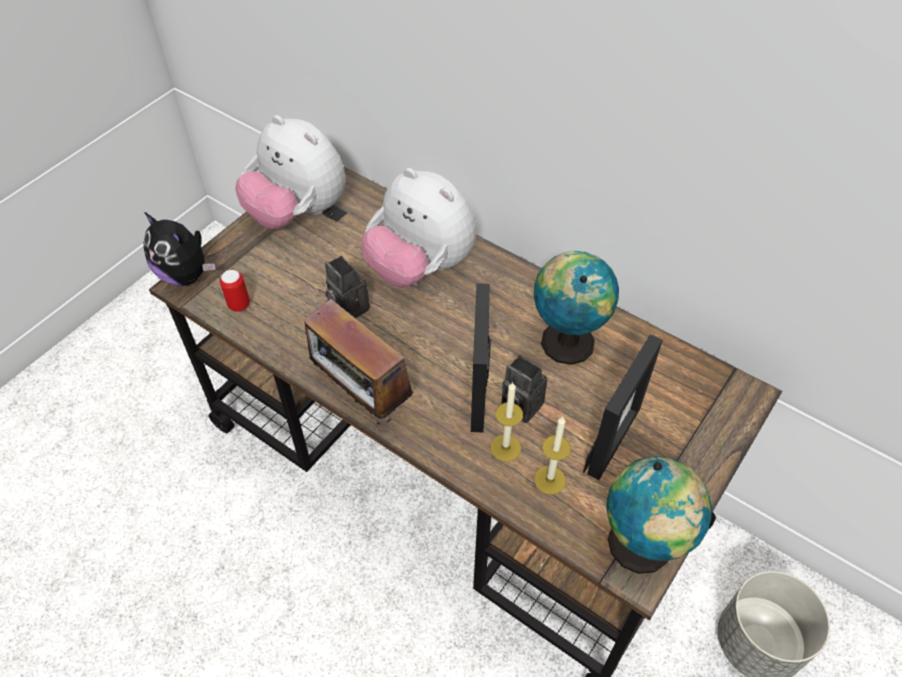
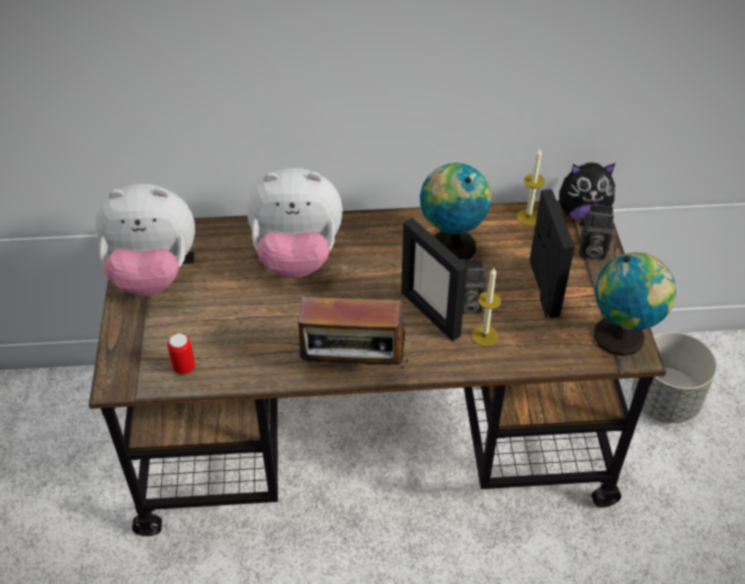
camera: 40 degrees left, 5 degrees down
(186, 274) = (110, 374): plush toy -> plush toy (581, 213)
(346, 307) = (273, 317): camera -> camera (590, 251)
(549, 480) = (531, 336): candle -> candle (528, 217)

